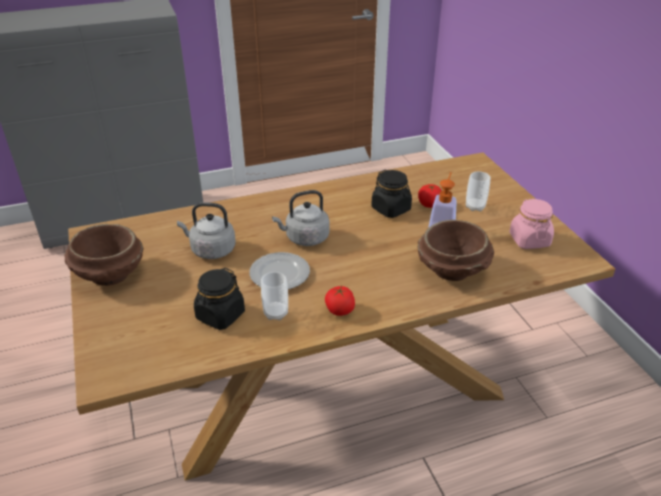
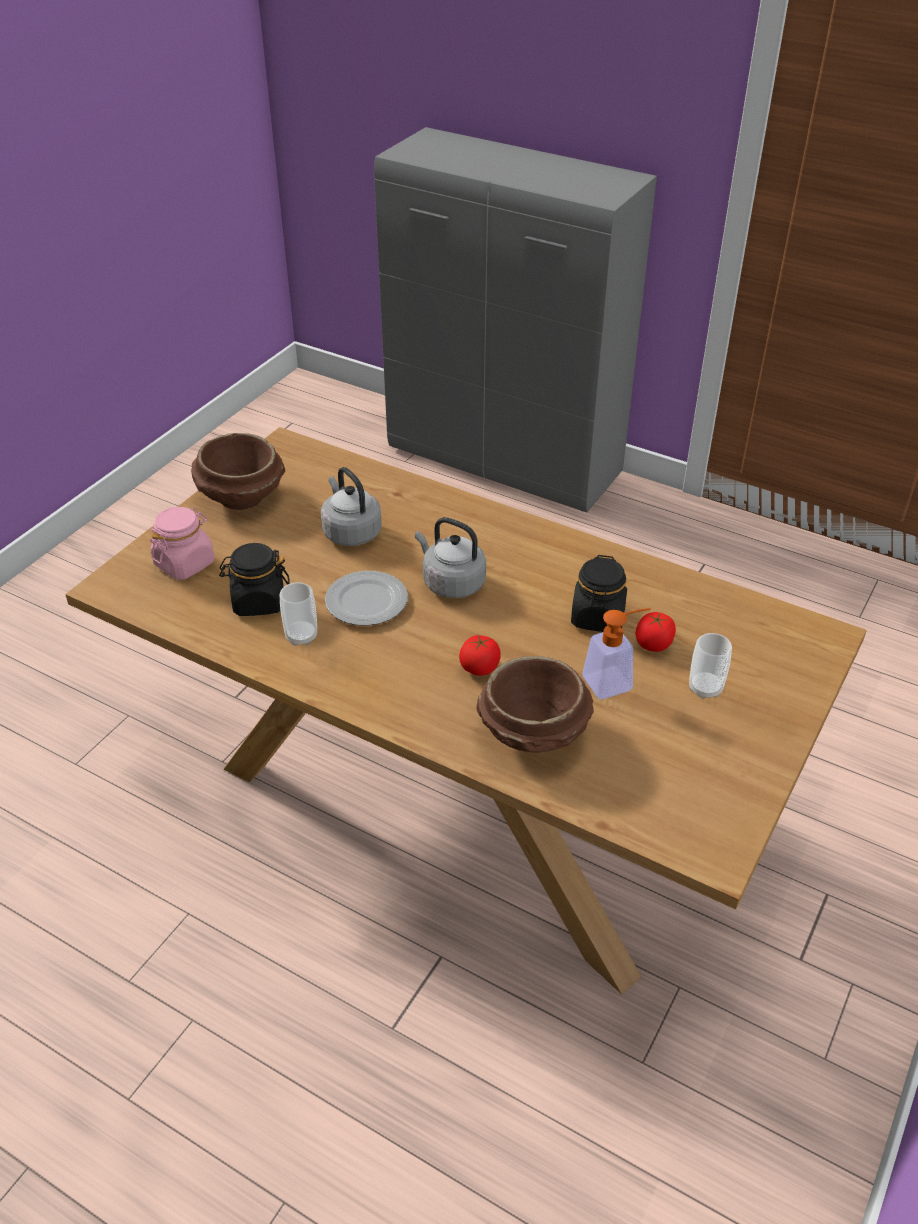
camera: 50 degrees right, 5 degrees up
(340, 310) = (355, 680): tomato -> tomato (479, 668)
(529, 240) = (693, 777): pink jar -> pink jar (185, 563)

